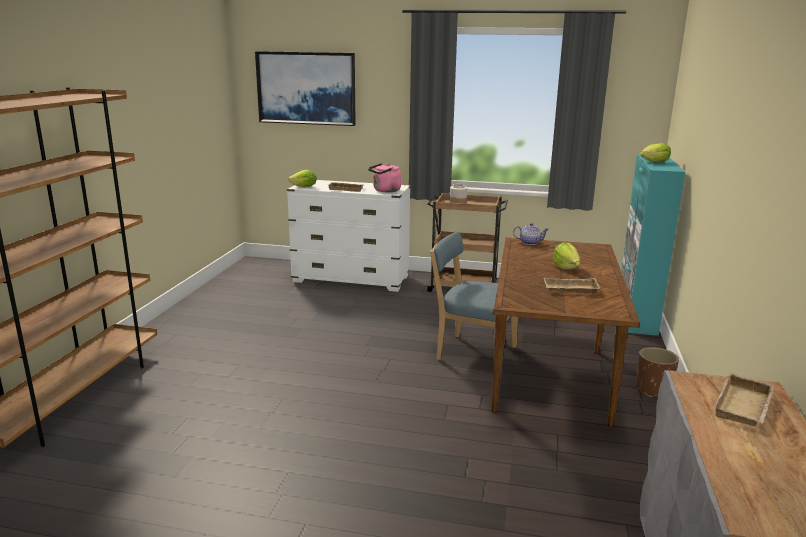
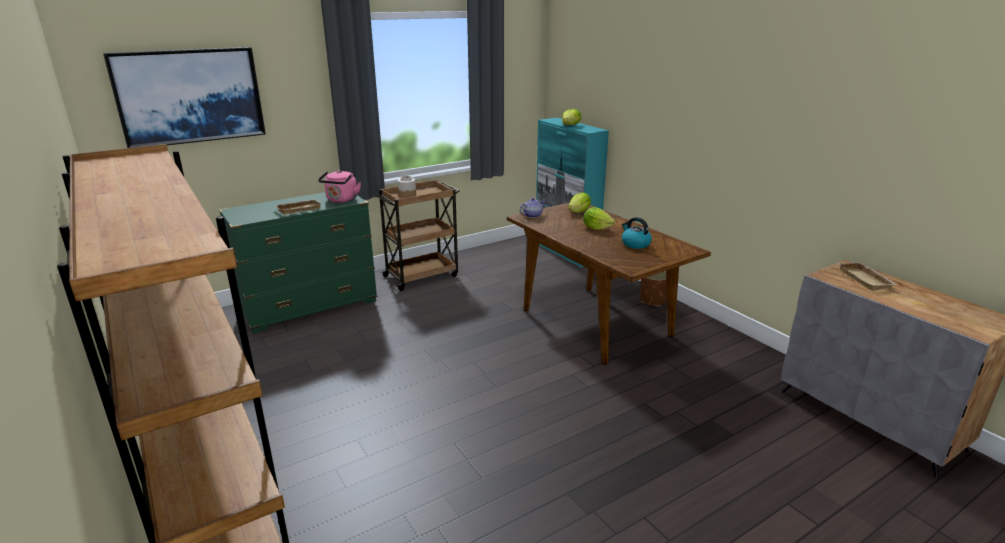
camera: 45 degrees left, 5 degrees up
(304, 187) = (247, 219): lettuce -> lettuce (579, 212)
(351, 279) = (310, 307): white dresser -> green dresser
(472, 352) = (520, 327): blue chair -> none
(570, 290) = (635, 244): beige tray -> kettle

